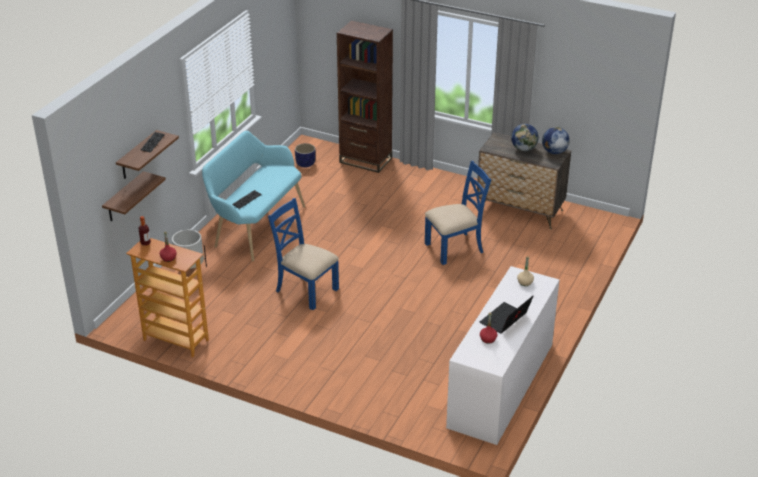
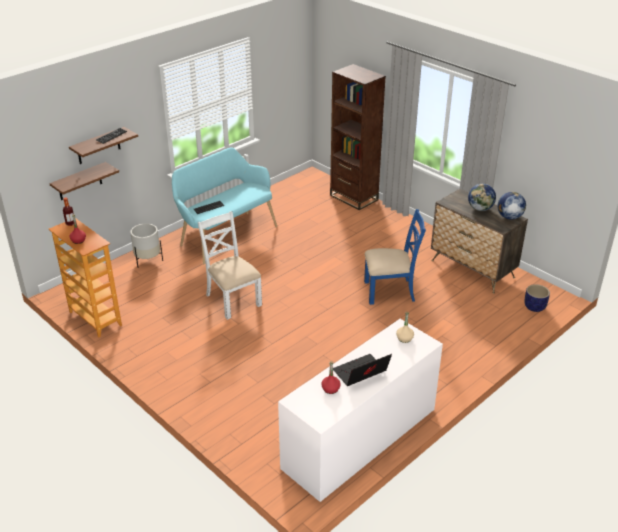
camera: 20 degrees right, 0 degrees up
(305, 164) = (300, 191): planter -> planter (535, 307)
(306, 290) = (232, 300): blue chair -> white chair

